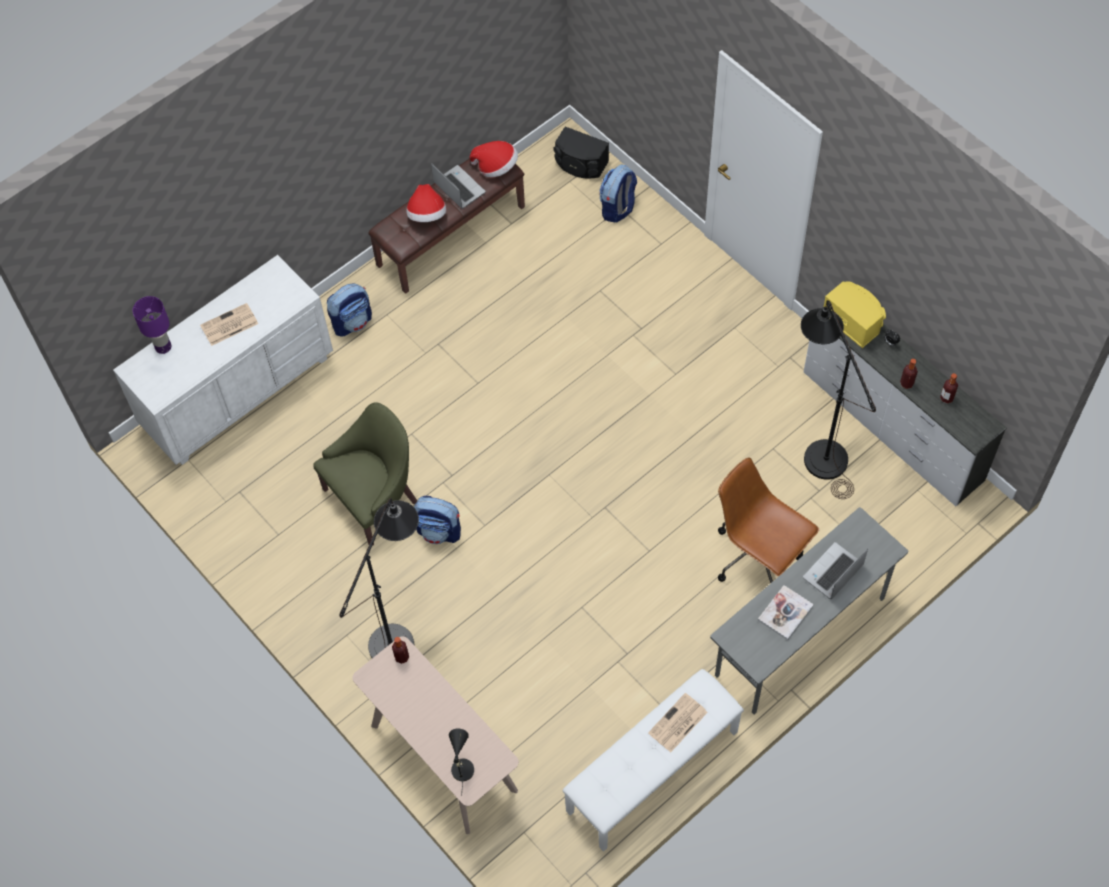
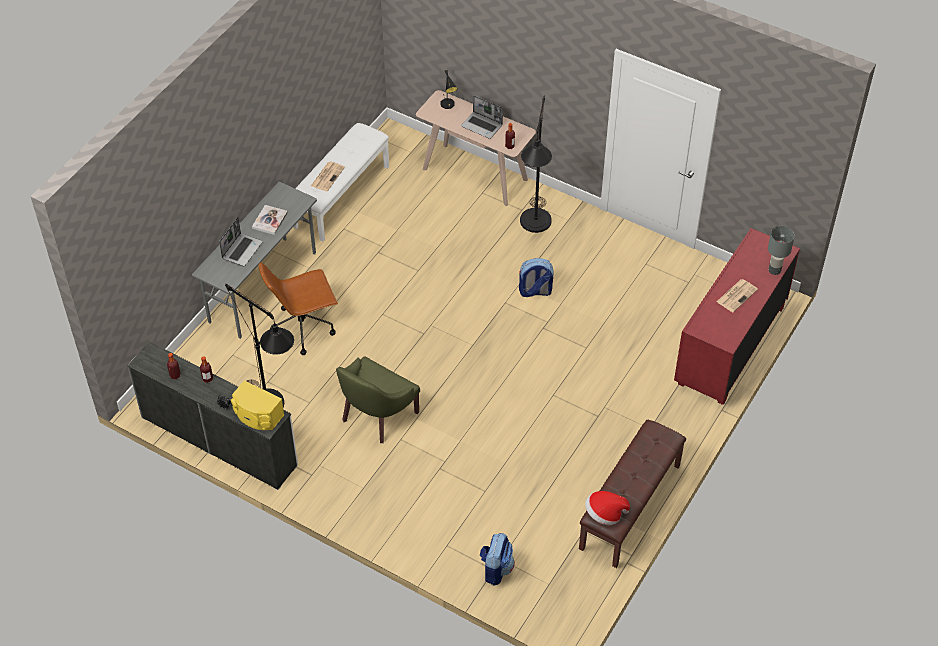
camera: 160 degrees right, 10 degrees down
(163, 347) = (774, 270): purple table lamp -> grey table lamp
(238, 392) = (730, 345): white dresser -> red dresser
(352, 322) = (673, 416): backpack -> none
(374, 498) = (591, 300): green armchair -> green armchair (376, 415)
(427, 215) = (643, 456): hat -> none
(458, 188) = (628, 487): laptop -> laptop (482, 126)
(580, 164) = (545, 604): black speaker -> none
(758, 557) = (303, 328): brown office chair -> brown office chair turned 135 degrees clockwise

